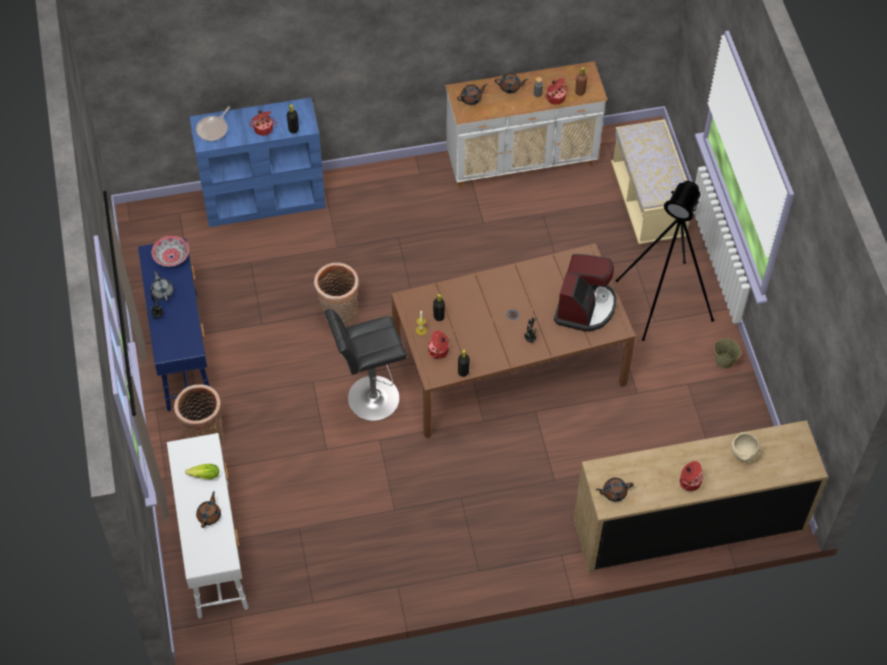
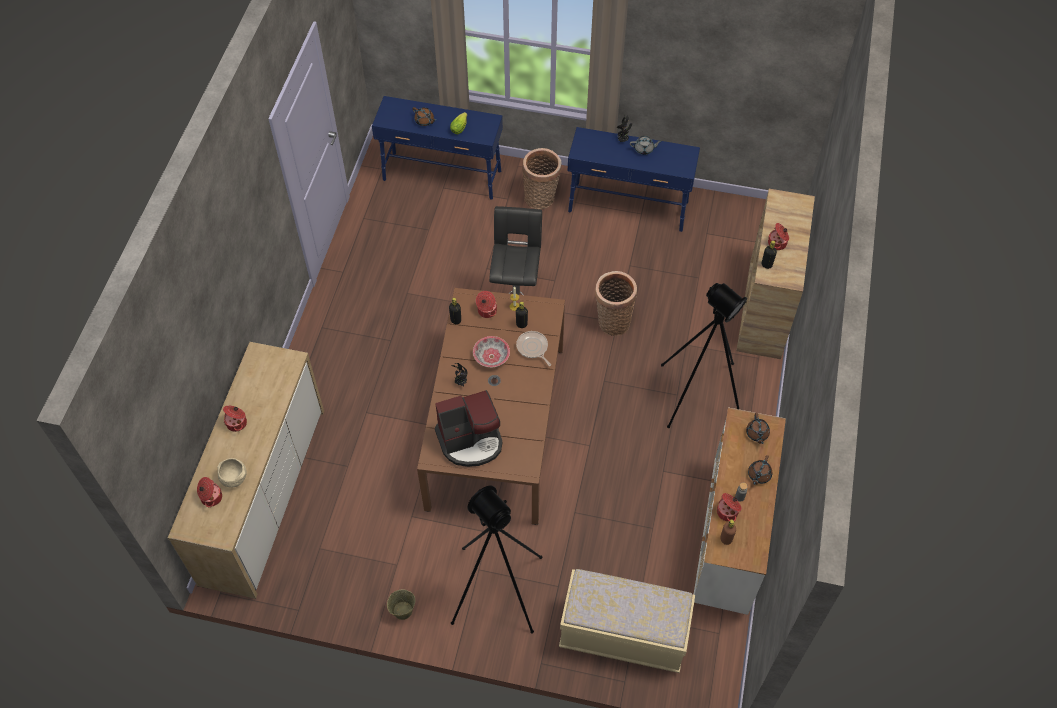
camera: 115 degrees right, 0 degrees up
(171, 256) = (678, 164): bowl -> bowl (491, 356)
(213, 129) = (791, 208): frying pan -> frying pan (533, 348)
(214, 549) = (442, 176): white console table -> blue console table
(264, 199) = (766, 309): blue bookcase -> brown bookcase
(389, 219) = (701, 395): none -> black floor lamp
(584, 307) = (471, 441): coffee machine -> coffee machine turned 60 degrees counterclockwise
(614, 492) = (265, 362): brown teapot -> none
(772, 462) = (211, 497): none -> cooking pot

